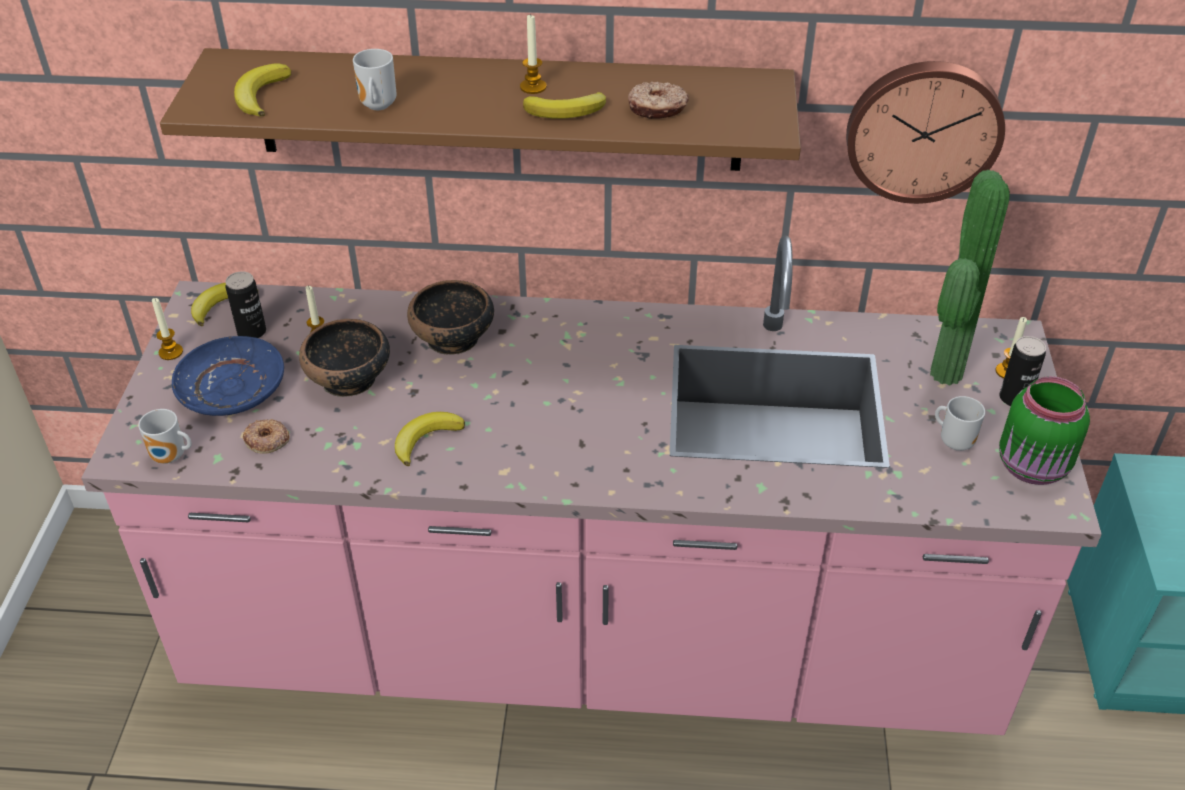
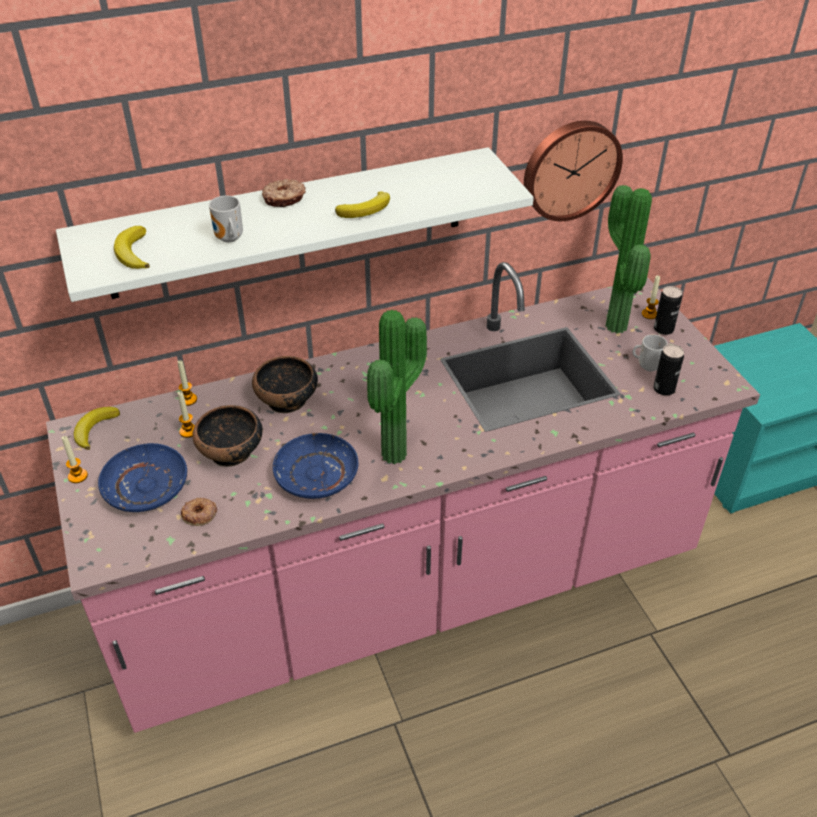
camera: 25 degrees left, 0 degrees up
(171, 458) = (134, 552): mug -> none
(252, 332) = (132, 441): can -> can (664, 389)
(426, 439) = (316, 475): banana -> blue plate
(498, 110) = (289, 223): brown shelf -> white shelf
(533, 87) = (329, 199): candle -> candle (188, 400)
(540, 449) = (399, 456): none -> potted plant
(657, 109) = (424, 193): donut -> donut (284, 199)
(1033, 468) = (700, 367): green jar -> none

